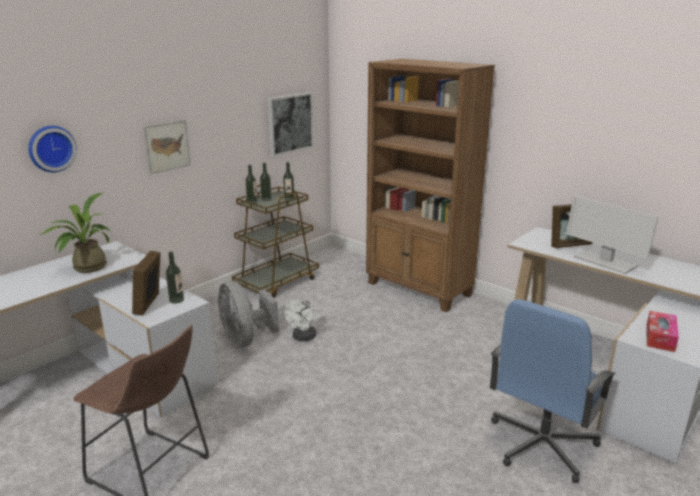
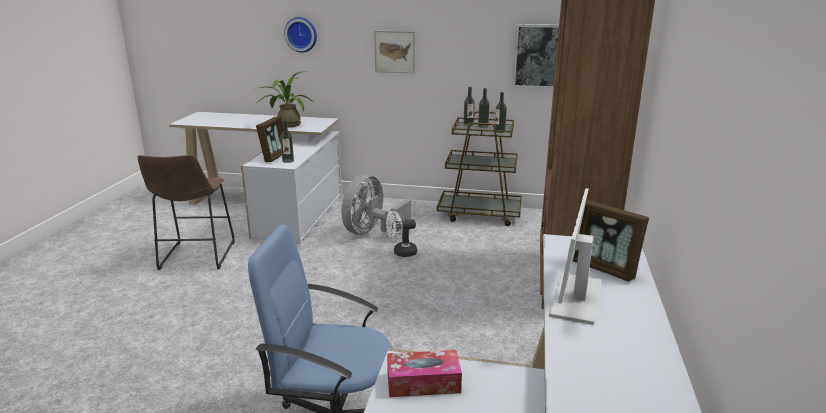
camera: 60 degrees right, 0 degrees up
(149, 304) = (275, 157): picture frame -> picture frame turned 135 degrees clockwise

